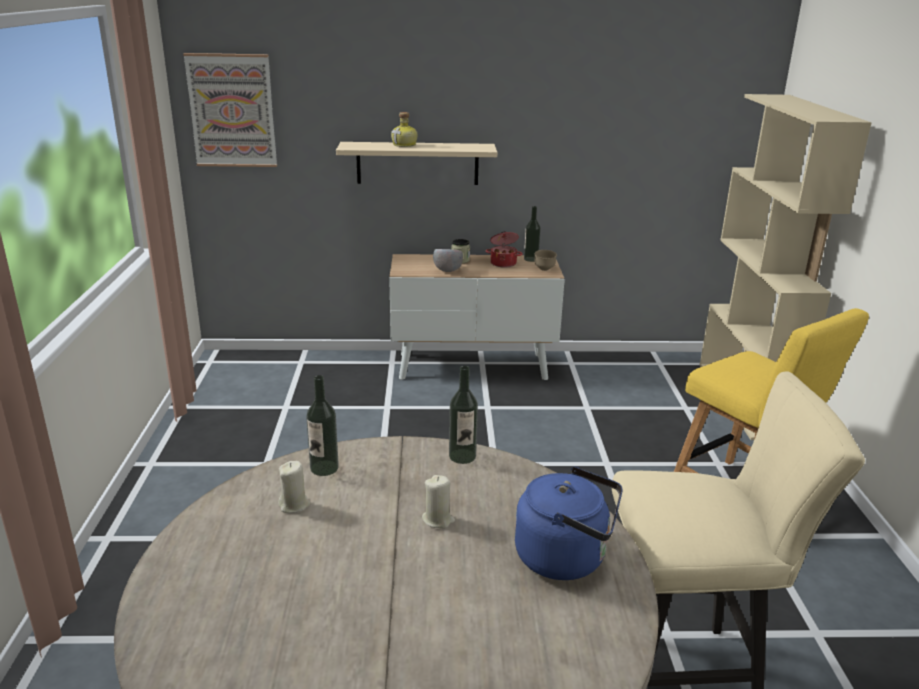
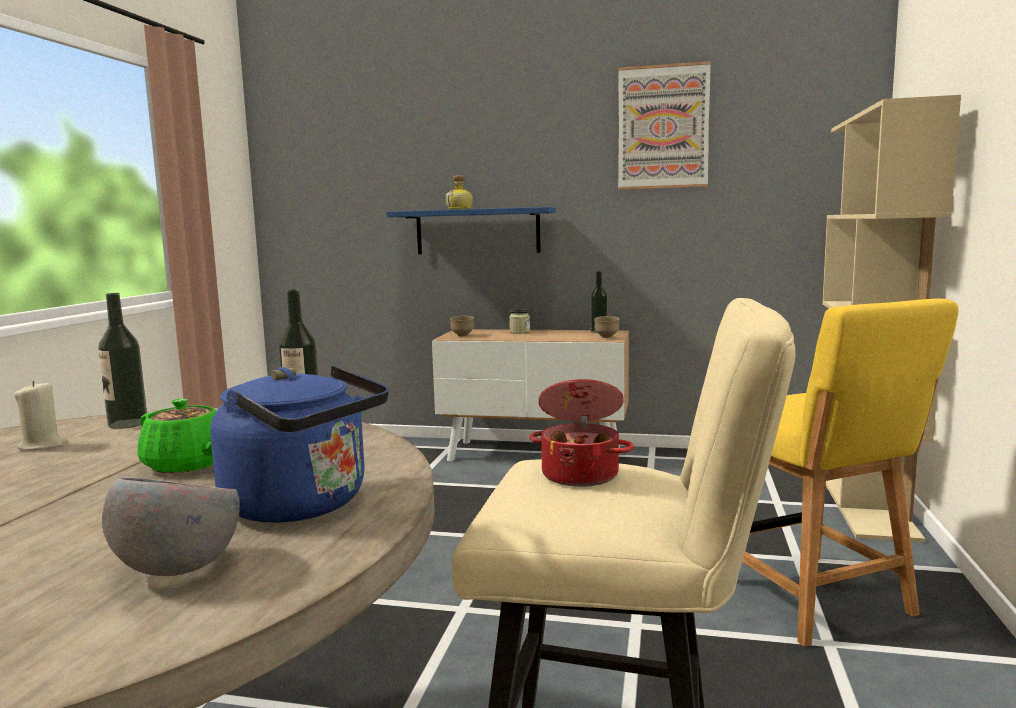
camera: 15 degrees right, 15 degrees down
(232, 111) = (303, 186): picture -> picture (663, 127)
(412, 268) = (462, 336): none -> brown bowl
(417, 163) = (477, 231): beige shelf -> blue shelf
(438, 520) = (188, 465): beige candle -> green teapot
(447, 271) = (497, 337): grey bowl -> grey bowl (177, 570)
(503, 263) = (565, 334): cooking pot -> cooking pot (581, 474)

